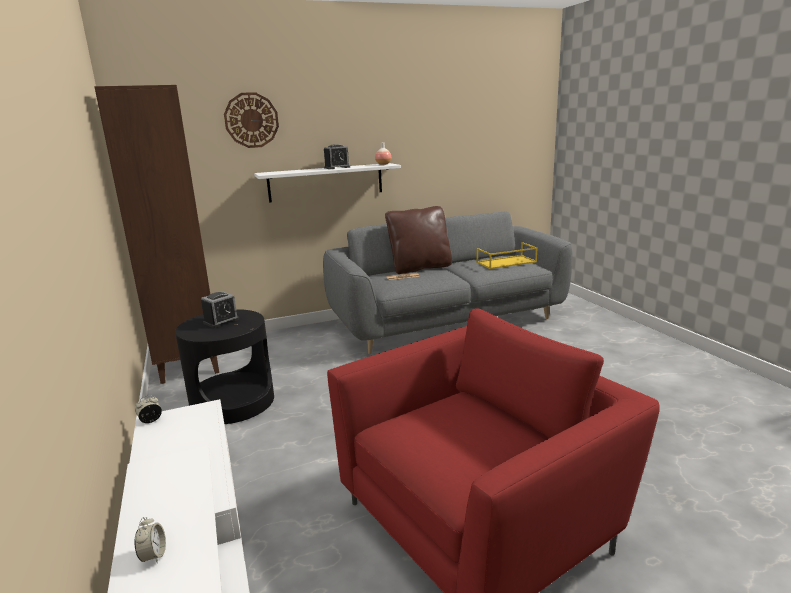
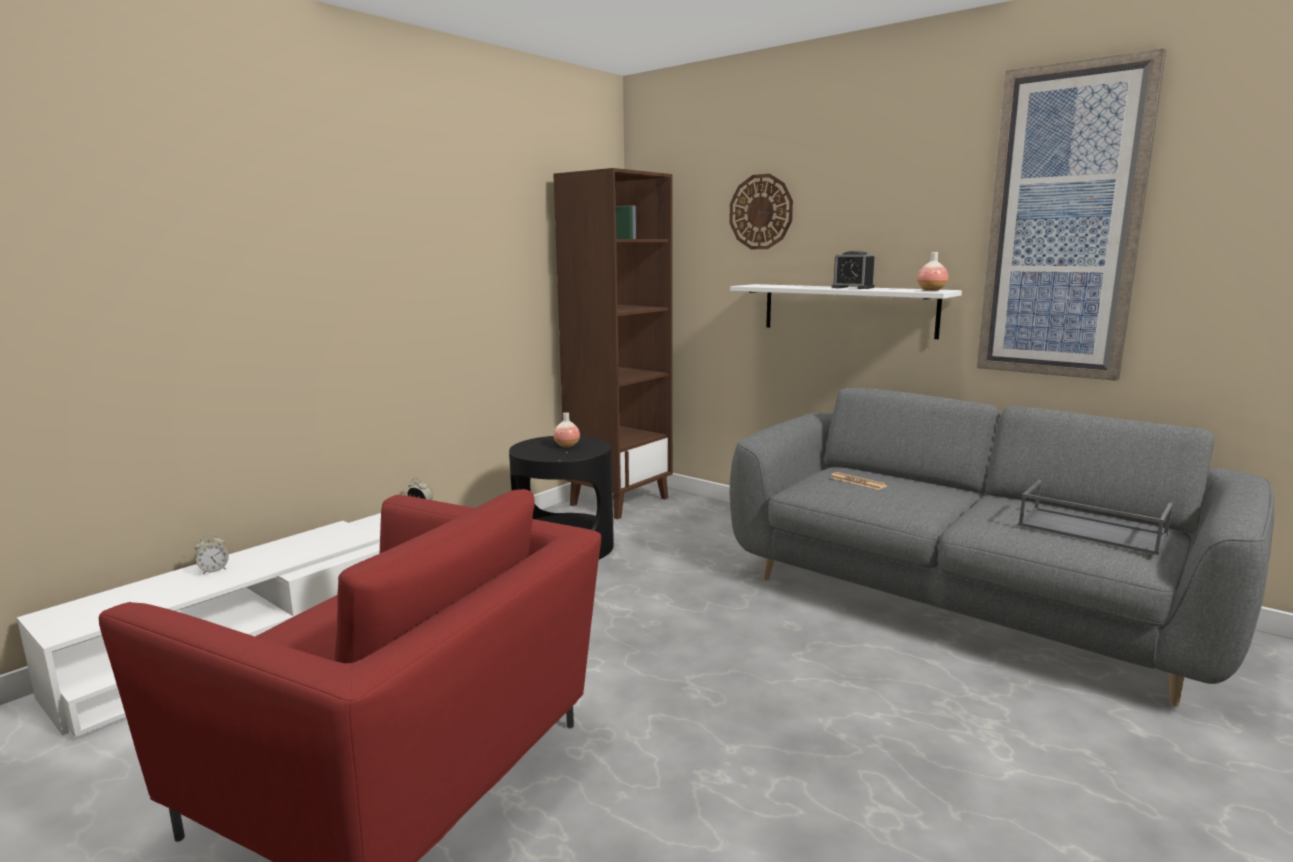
camera: 60 degrees right, 5 degrees down
(221, 321) = (567, 445): alarm clock -> vase
(420, 268) = (929, 483): brown pillow -> none
(431, 125) = (1063, 224): none -> picture
(506, 262) = (1089, 530): yellow tray -> grey tray

